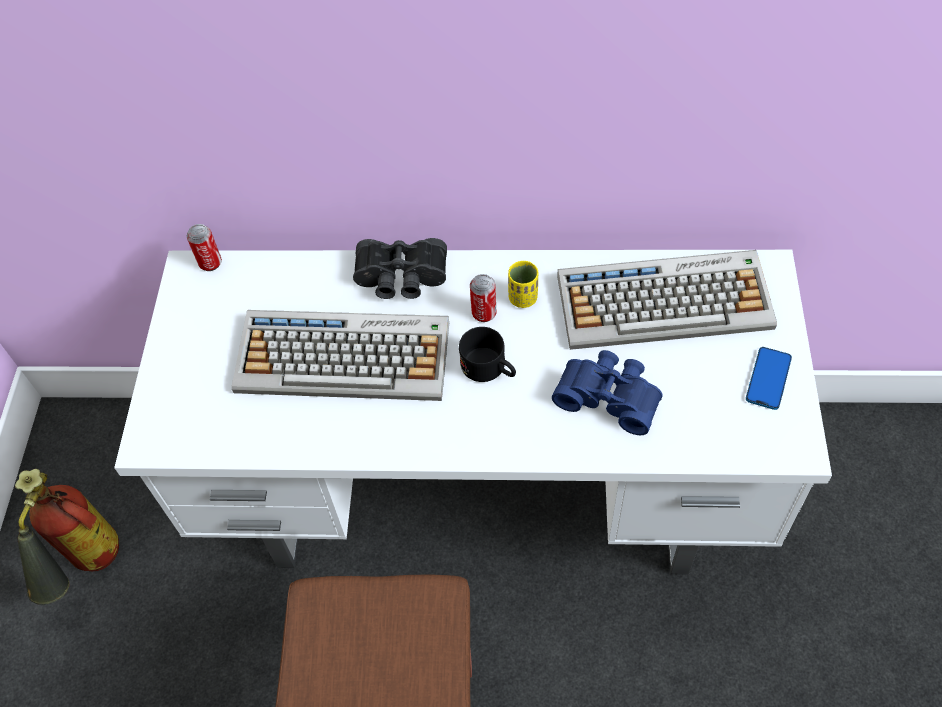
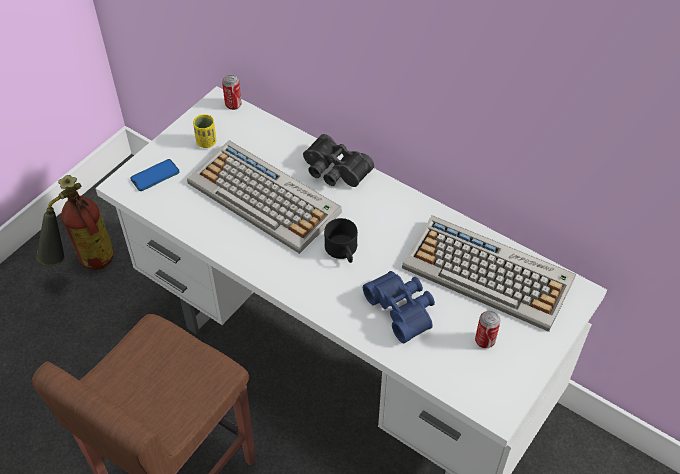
camera: 30 degrees right, 5 degrees down
(484, 313) = (367, 218): can -> can (485, 340)
(523, 298) = (399, 222): yellow cup -> yellow cup (206, 142)
(768, 379) = (516, 359): phone -> phone (155, 176)

